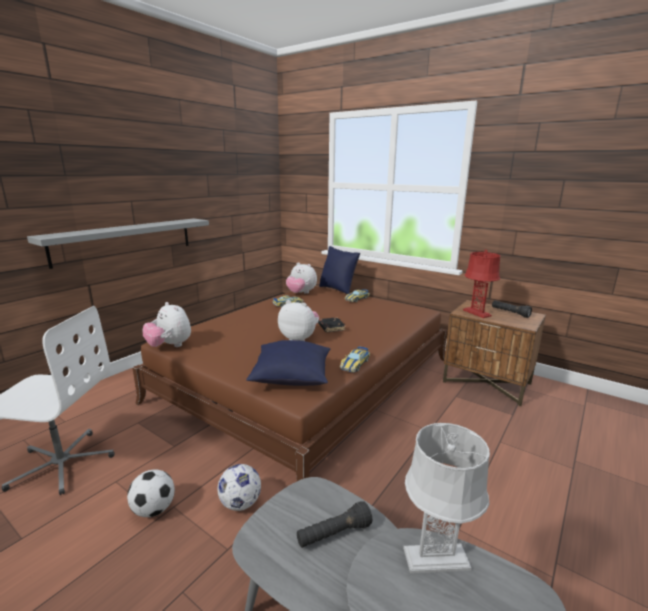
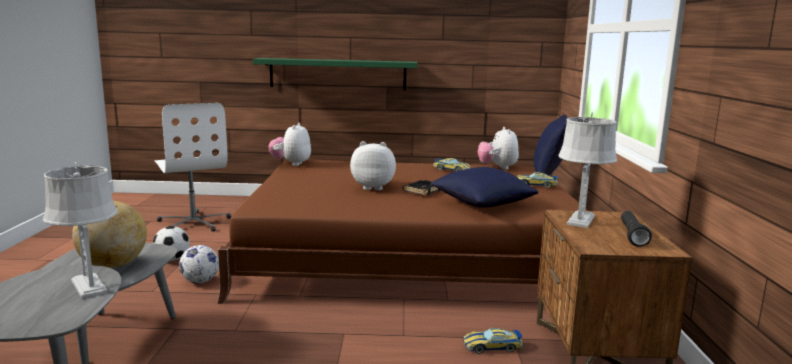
camera: 55 degrees right, 5 degrees down
(125, 240) = (338, 74): grey shelf -> green shelf
(291, 377) = (289, 200): blue pillow -> blue pillow (482, 204)
(299, 338) = (373, 187): plush toy -> plush toy turned 75 degrees counterclockwise
(334, 534) = (113, 265): black flashlight -> globe
(355, 364) = (352, 212): toy car -> toy car (492, 346)
(477, 313) = (581, 220): red table lamp -> grey table lamp

